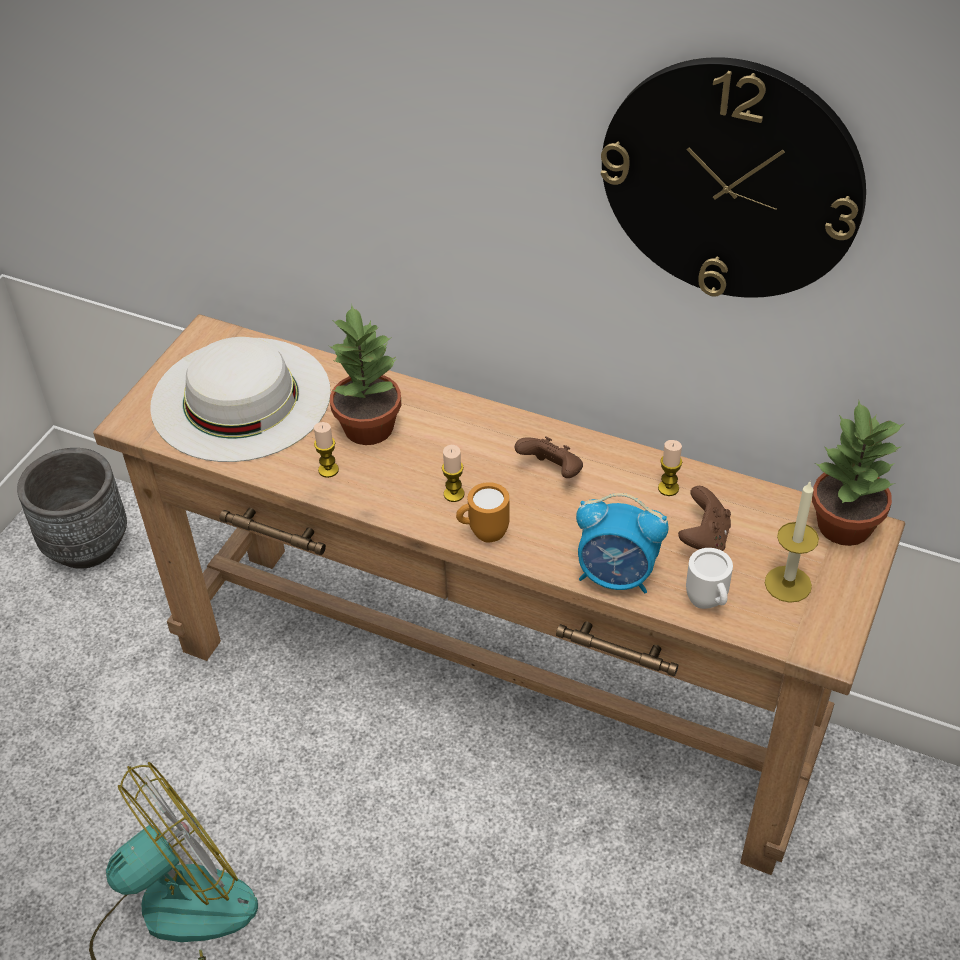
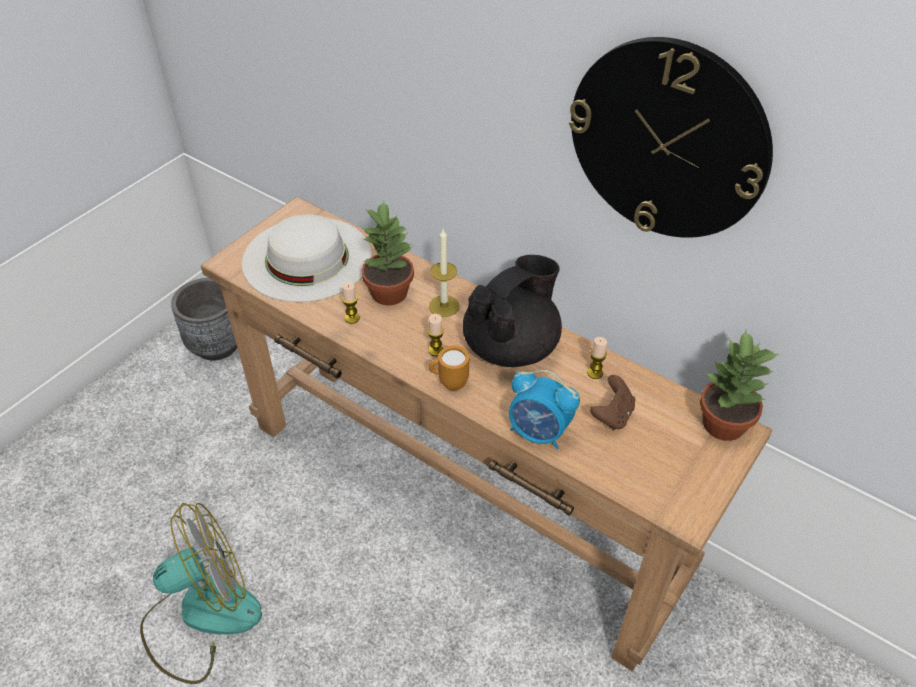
camera: 10 degrees right, 0 degrees up
(552, 472) = (512, 346): brown game controller -> black teapot
(708, 603) = (603, 466): white mug -> none
(788, 584) = (668, 461): candle -> candle (444, 306)

